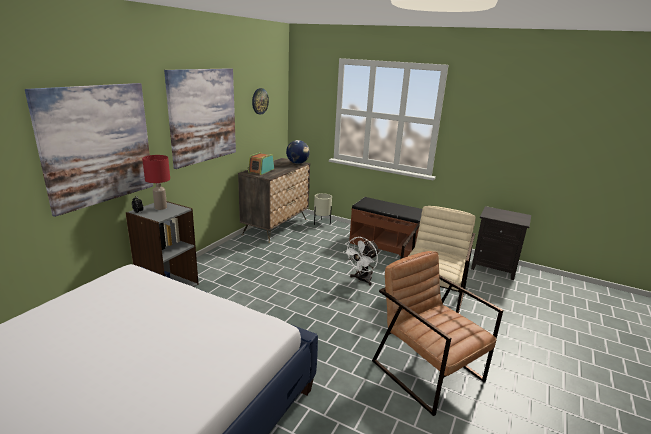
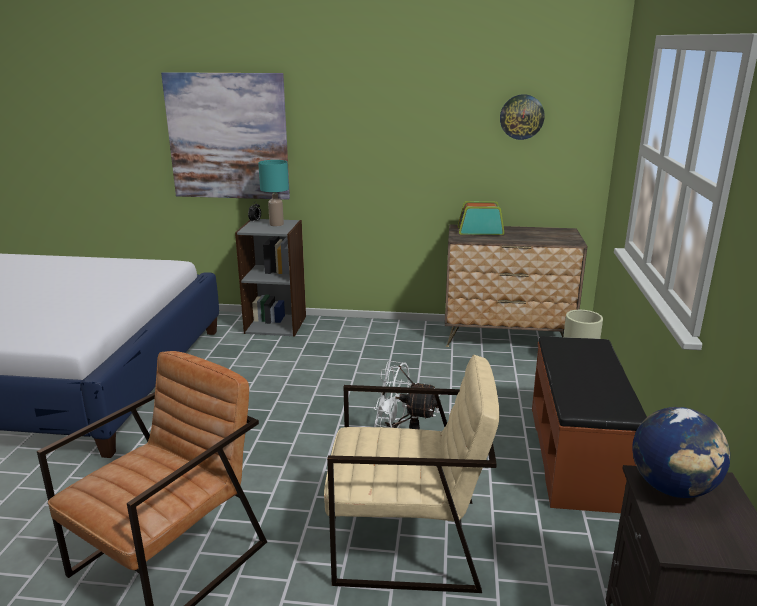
camera: 70 degrees right, 0 degrees up
(161, 207) = (277, 224): red table lamp -> turquoise table lamp
(203, 116) = (385, 125): picture -> none
(297, 163) = (566, 240): globe -> globe (673, 488)

